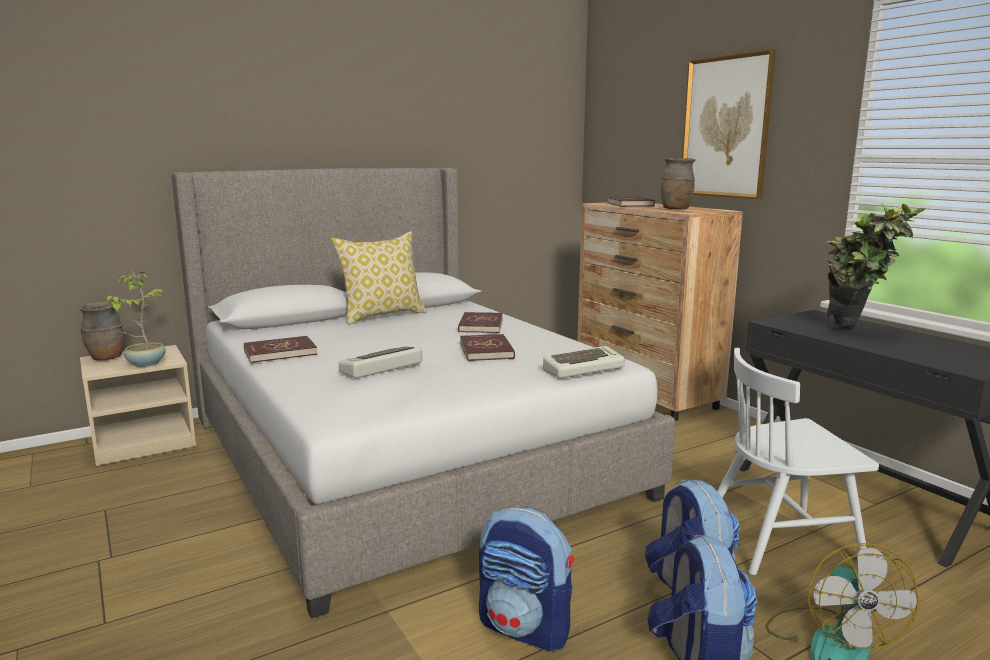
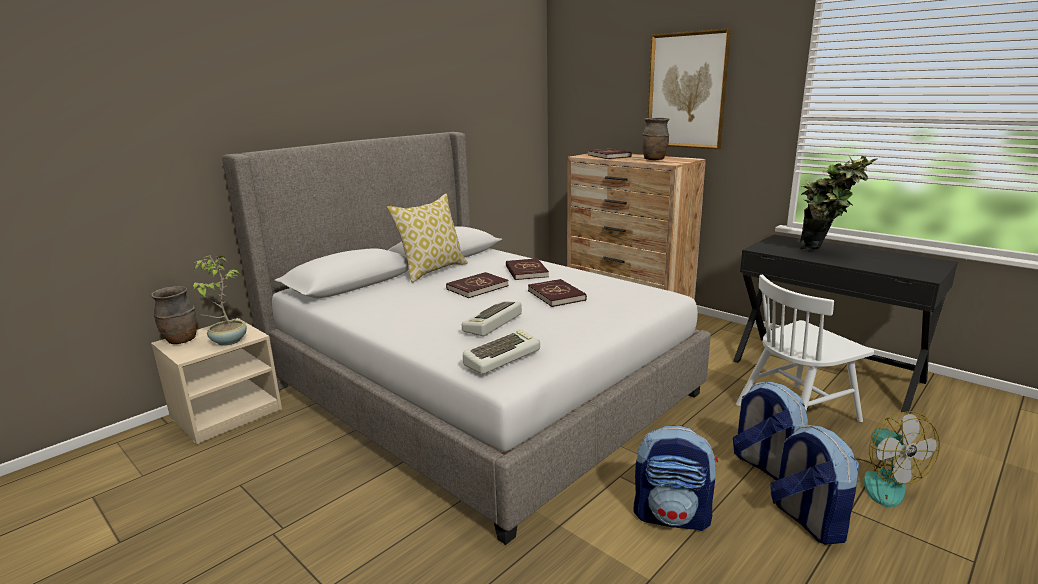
camera: 15 degrees left, 5 degrees up
(280, 352) = (383, 318): red book -> red book (477, 287)
(583, 368) = (648, 303): keyboard -> keyboard (502, 356)

